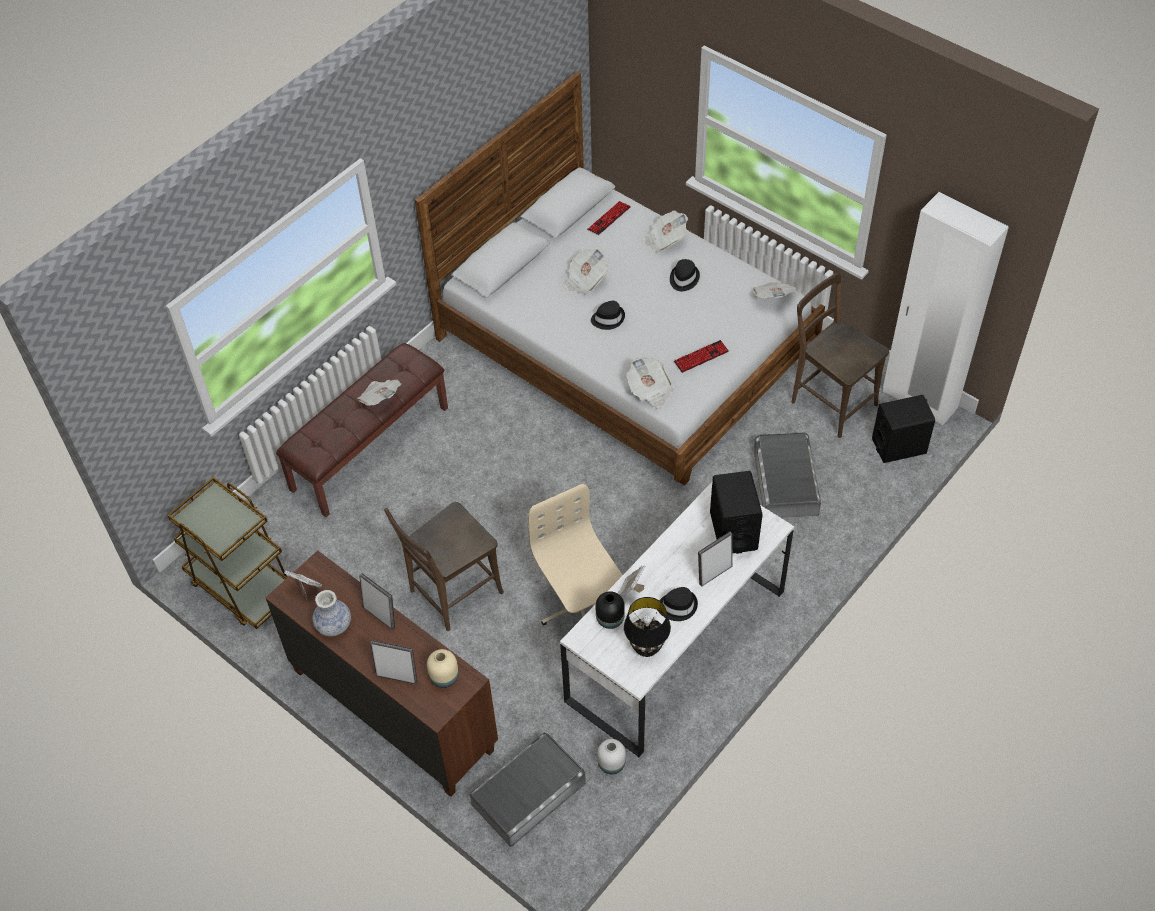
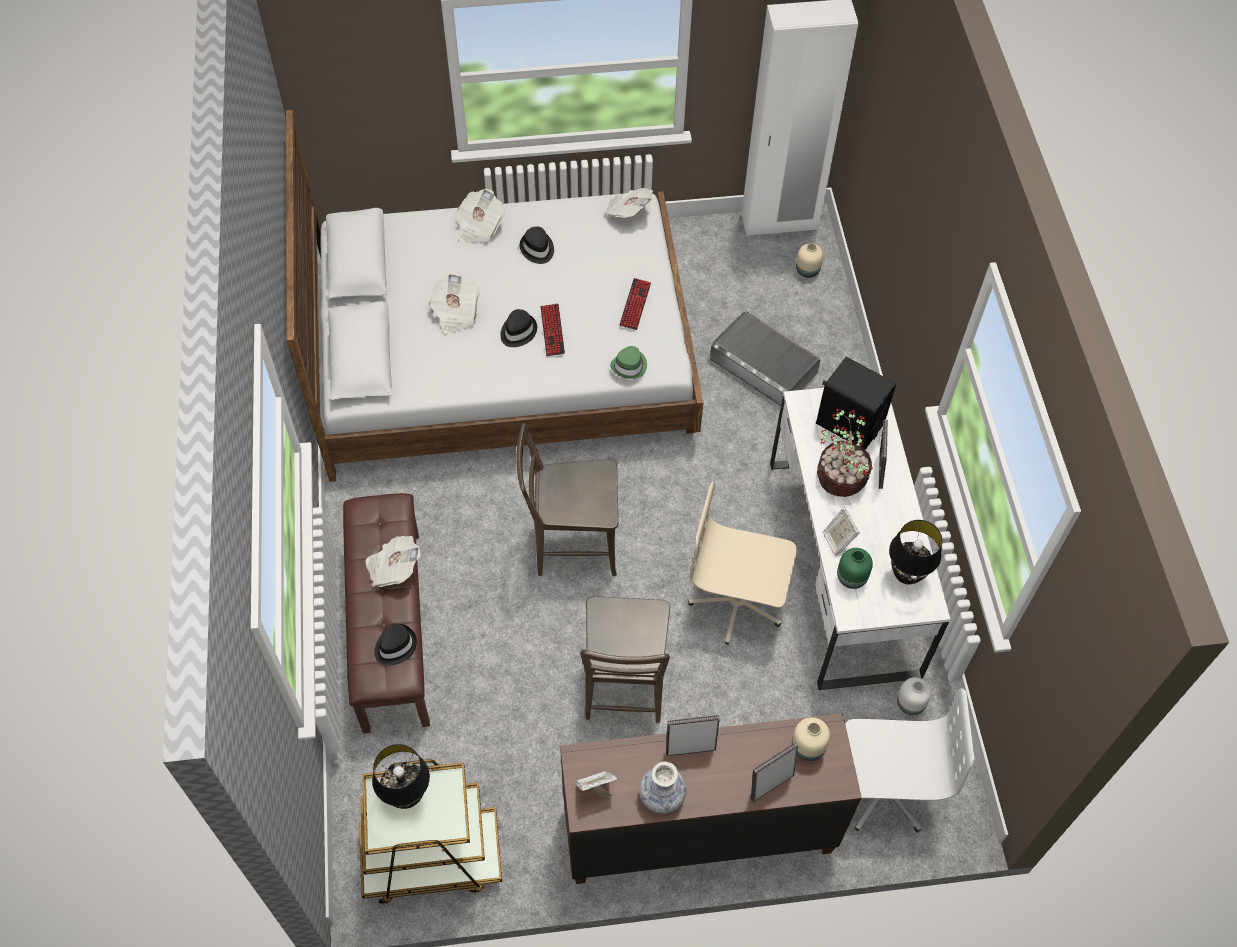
camera: 50 degrees left, 5 degrees up
(221, 509) = (406, 796): none -> black table lamp
(528, 794) = (882, 788): grey storage box -> white office chair
(609, 219) = (407, 243): keyboard -> keyboard (552, 330)
(610, 619) = (852, 577): black vase -> green vase
(650, 391) = (629, 366): newspaper -> green hat
(677, 606) = (885, 520): black hat -> black hat (395, 646)
(684, 556) = (840, 476): none -> potted plant
(830, 400) = (718, 273): brown chair -> brown chair (570, 544)
(899, 446) = (808, 270): black speaker -> beige vase

